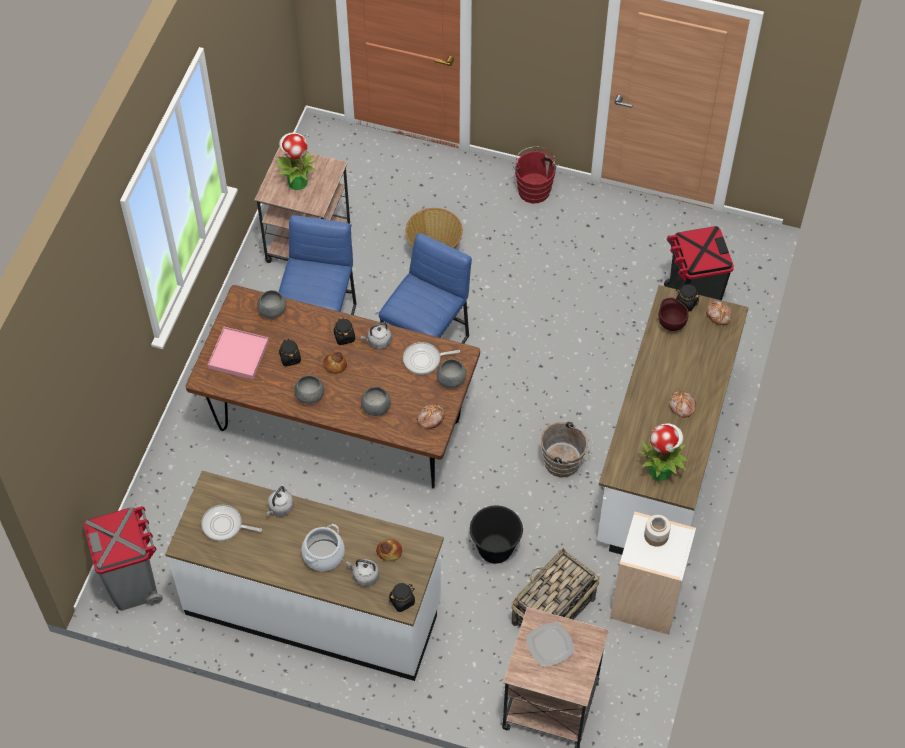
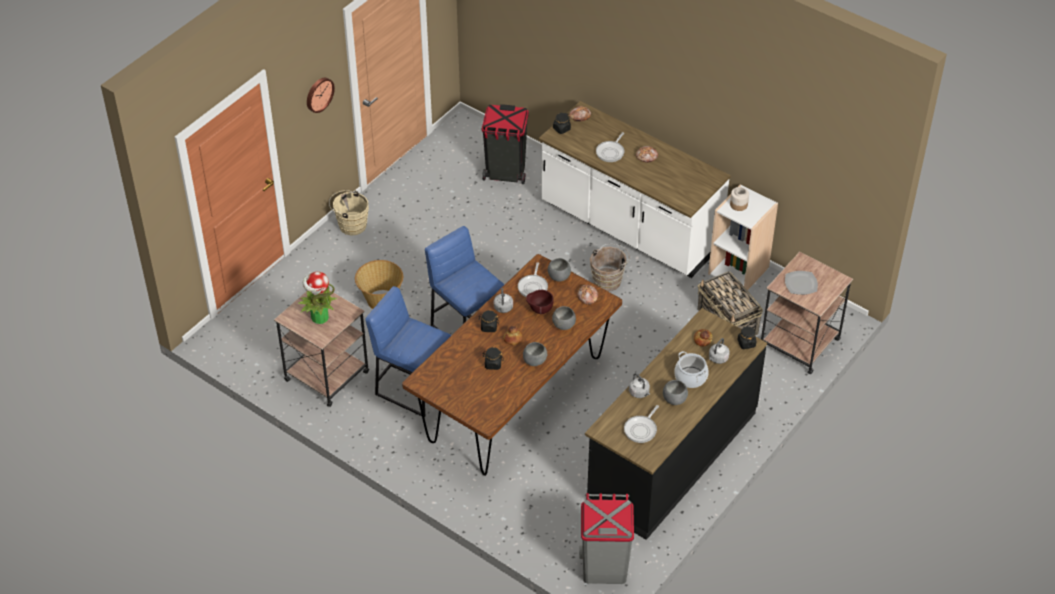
camera: 70 degrees left, 10 degrees down
(238, 354) = (473, 395): pink tray -> none
(273, 311) = (442, 364): grey bowl -> grey bowl (674, 399)
(314, 607) = (671, 456): white counter -> black counter
(495, 549) = (664, 338): black bucket -> none
(534, 188) = (350, 225): red bucket -> beige bucket
(548, 35) = (318, 94): none -> wall clock
(660, 470) = (693, 182): potted plant -> none
(670, 323) = (575, 141): brown bowl -> brown bowl (539, 310)
(670, 366) = (611, 152): none -> frying pan

